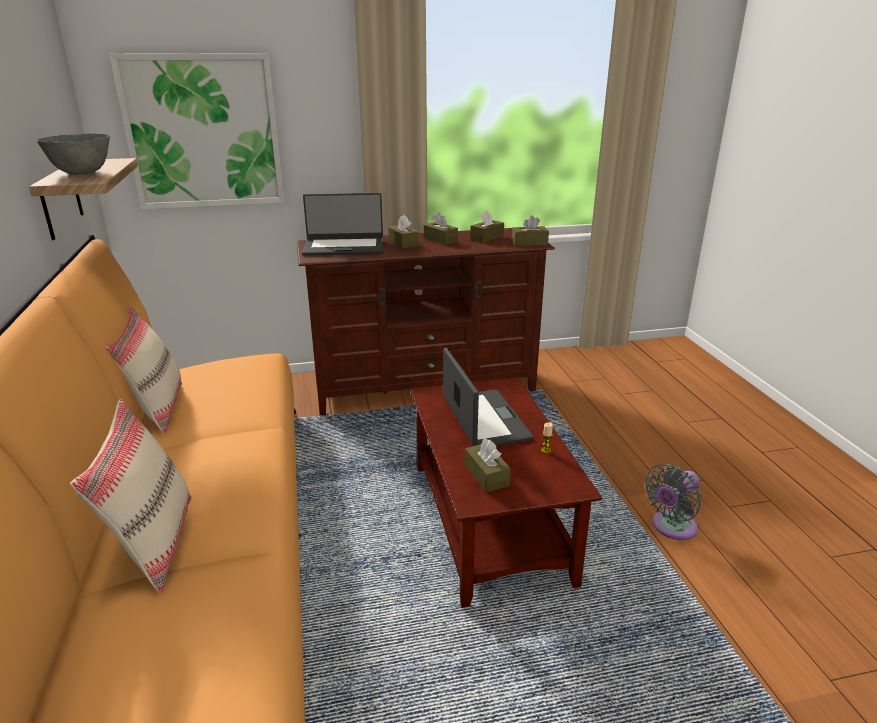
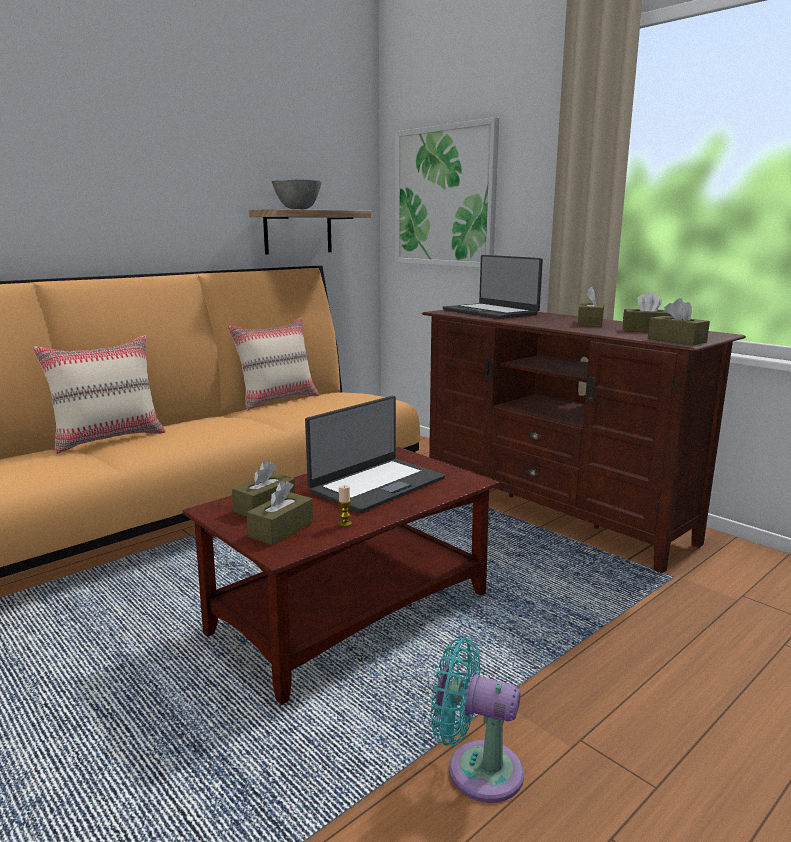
camera: 60 degrees right, 10 degrees down
(403, 243) = (547, 318): brown tissue box -> brown tissue box (281, 529)
(671, 527) = (476, 769): grey fan -> turquoise fan

